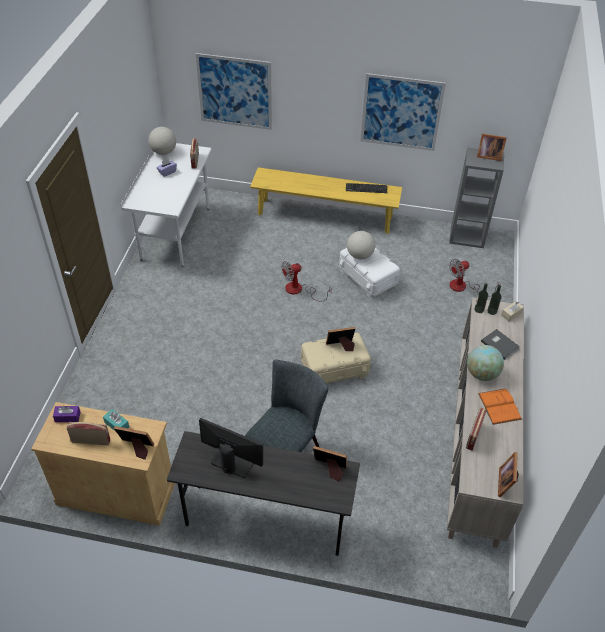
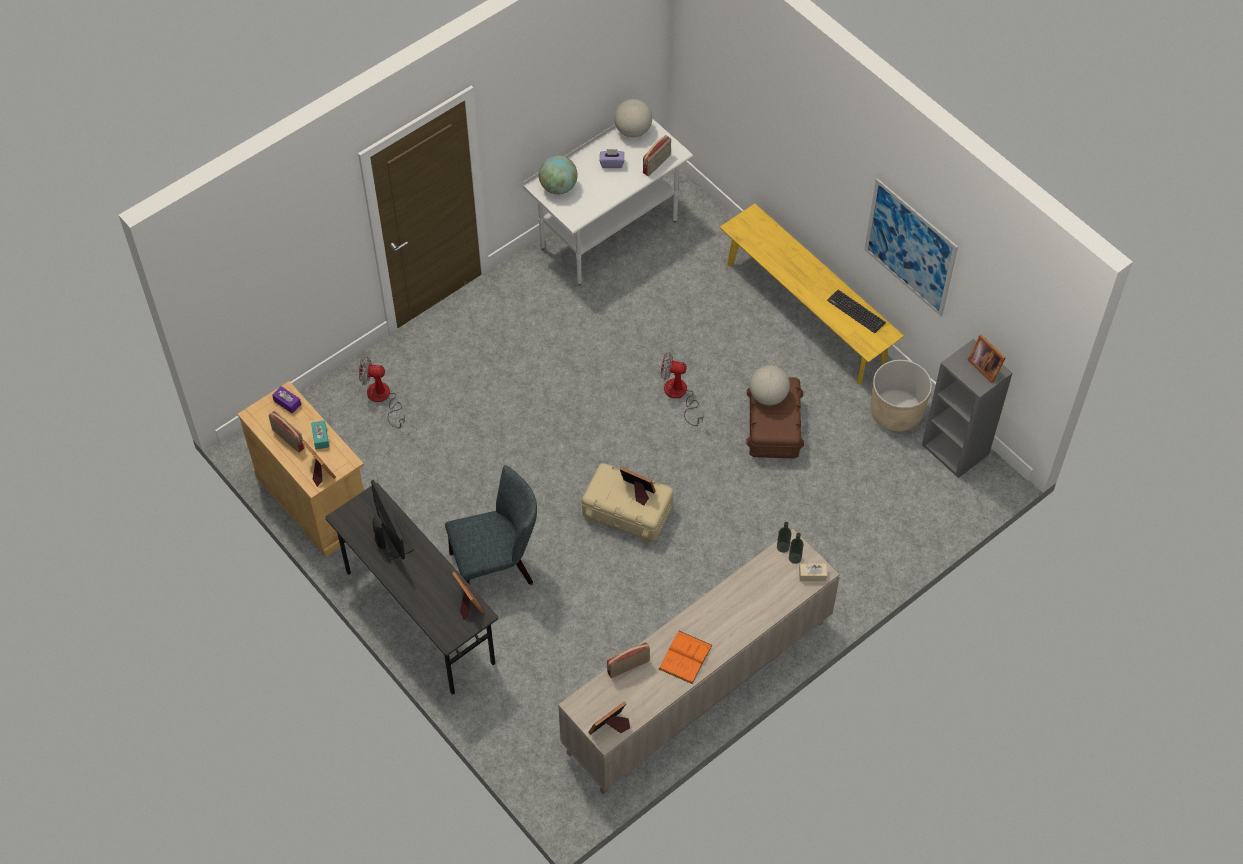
camera: 40 degrees right, 10 degrees up
(235, 92) = (743, 104): picture -> none
(368, 277) = (774, 428): white storage box -> brown storage box
(420, 236) = (896, 412): none -> beige planter
(464, 287) = (875, 512): fan -> fan (382, 399)
(482, 374) = (705, 615): globe -> globe (558, 187)
(500, 344) = (760, 598): grey book -> none

